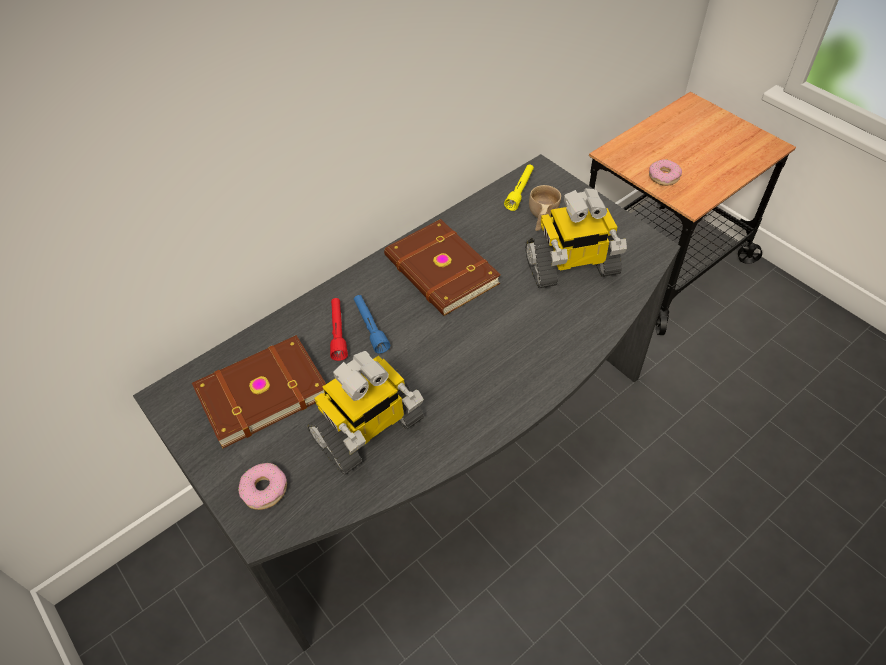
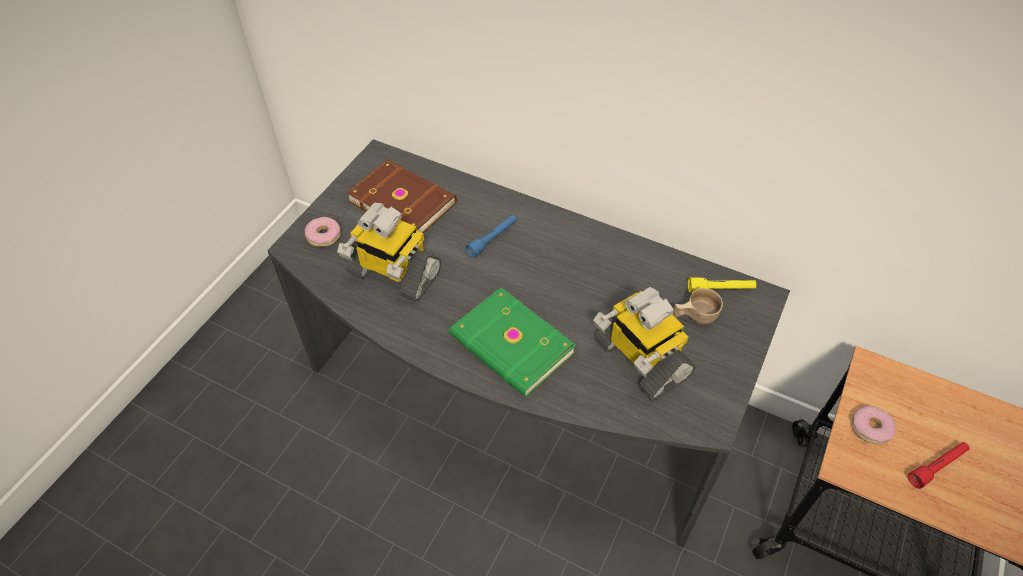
camera: 65 degrees right, 0 degrees up
(338, 332) = (477, 222): red flashlight -> red flashlight (936, 467)
(440, 272) = (577, 263): brown book -> none
(516, 354) = (511, 346): none -> green book

